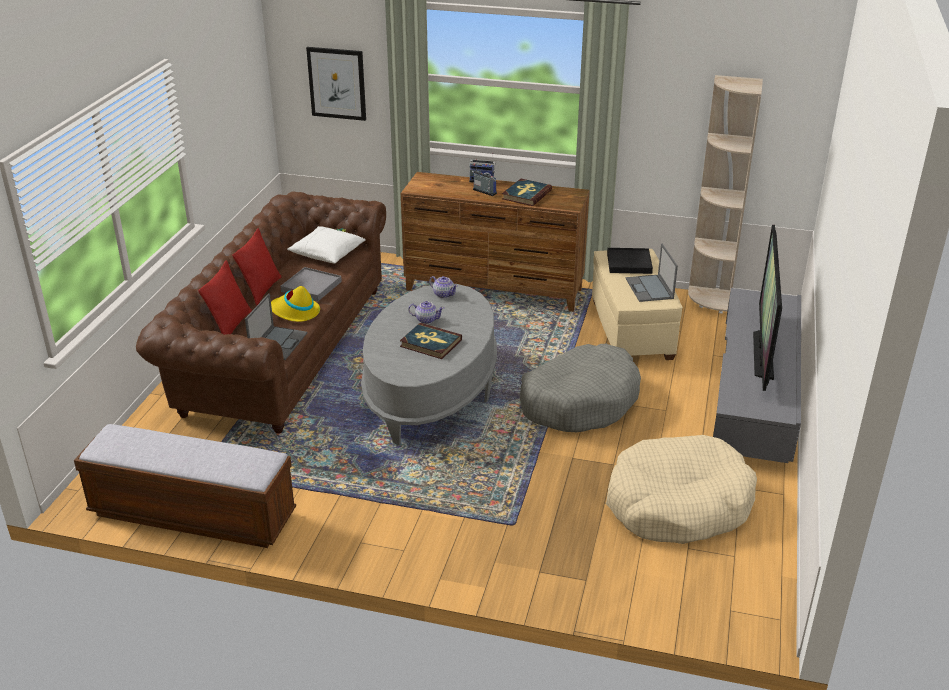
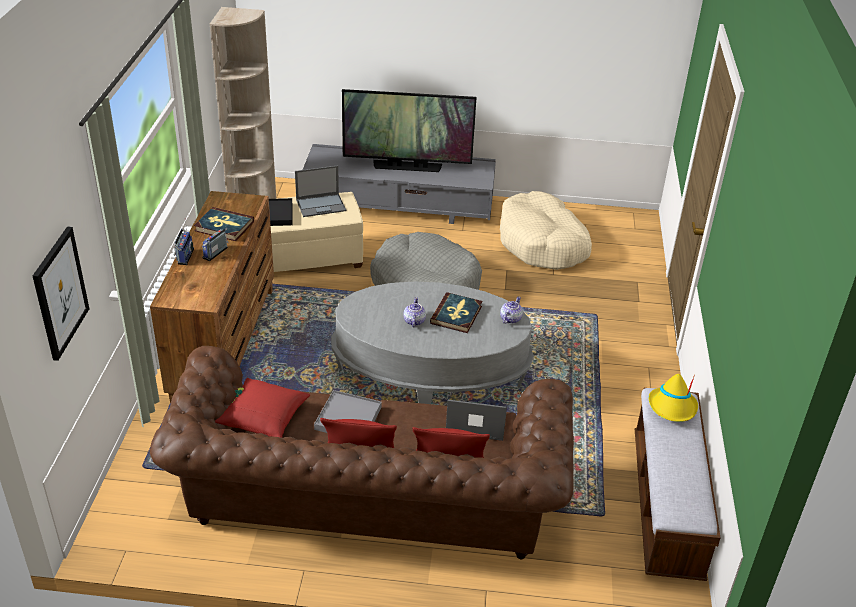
camera: 100 degrees left, 5 degrees up
(295, 312) = (409, 421): yellow hat -> yellow hat (672, 408)
(327, 254) = (264, 418): white pillow -> red pillow
(443, 294) = (361, 314): teapot -> teapot (510, 319)

